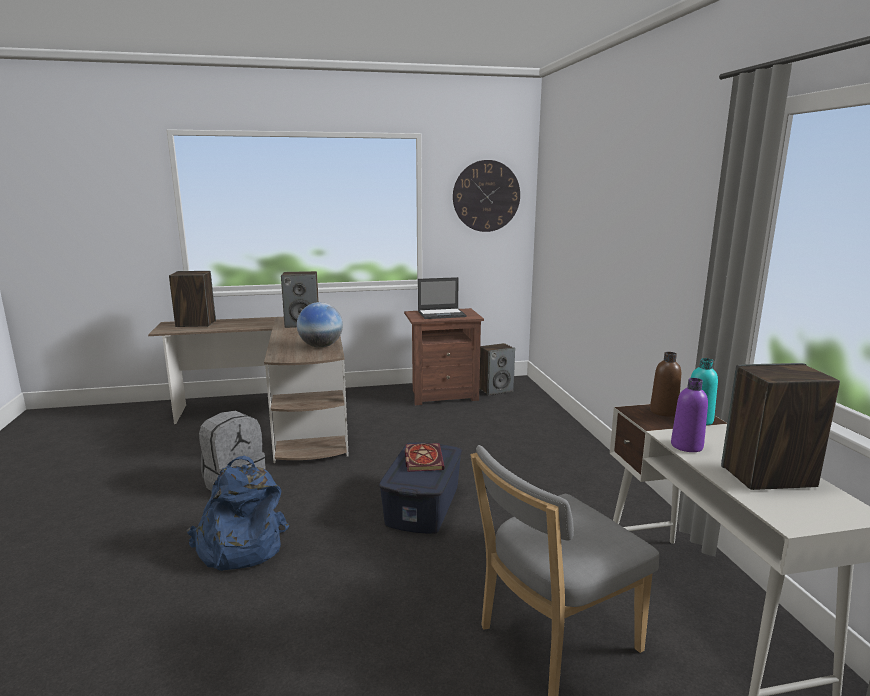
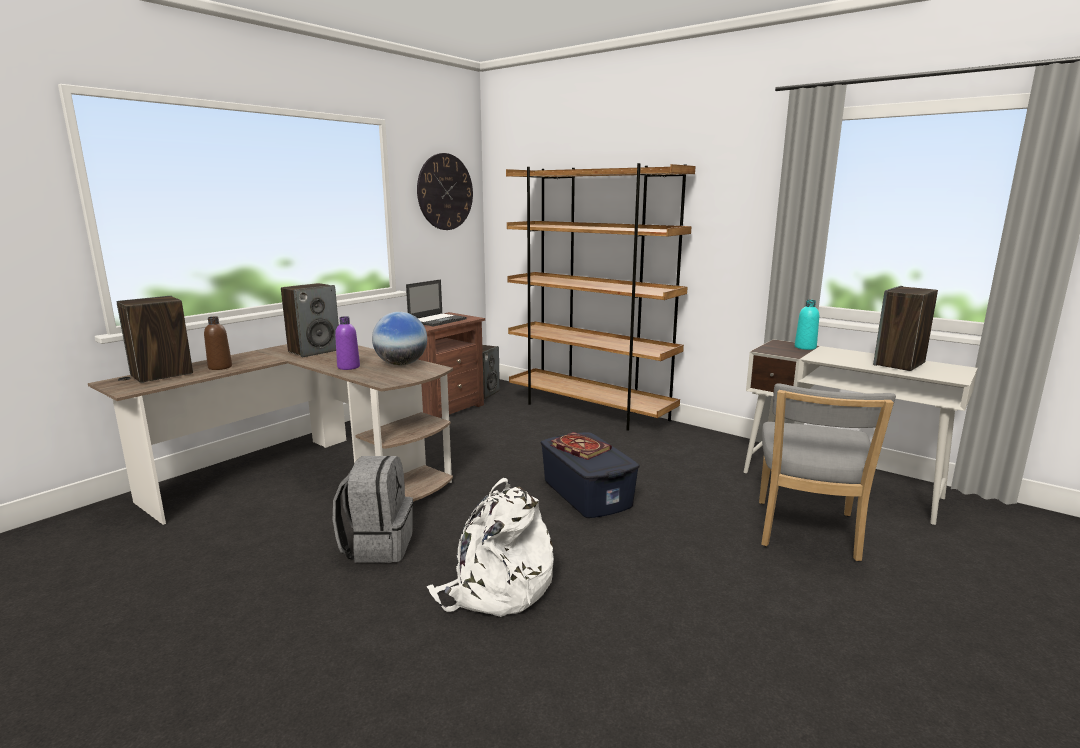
camera: 40 degrees left, 0 degrees up
(239, 546) = (496, 589): blue backpack -> white backpack
(562, 432) = (589, 410): none -> brown bookcase
(663, 412) = (779, 347): brown bottle -> brown bottle (220, 367)
(686, 446) = (836, 360): purple bottle -> purple bottle (348, 367)

